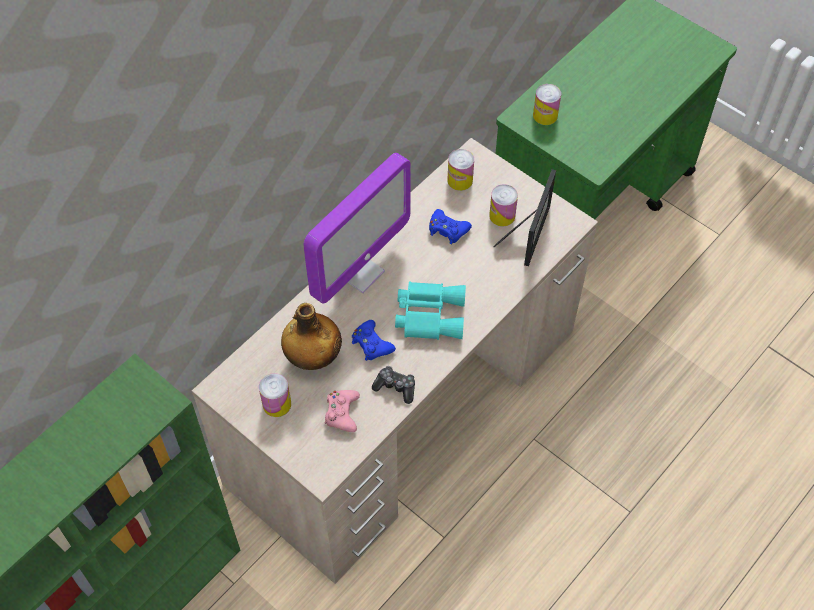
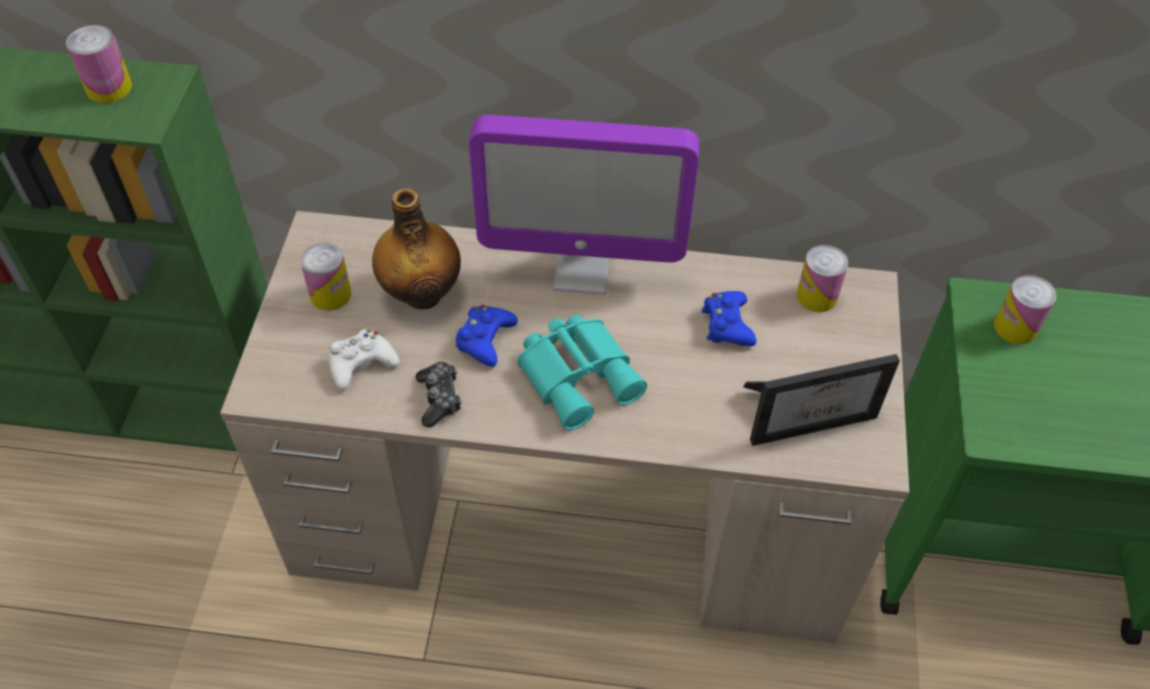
camera: 55 degrees right, 5 degrees down
(342, 413) = (361, 364): pink game controller -> white game controller
(502, 216) = (806, 371): can -> can (109, 88)

